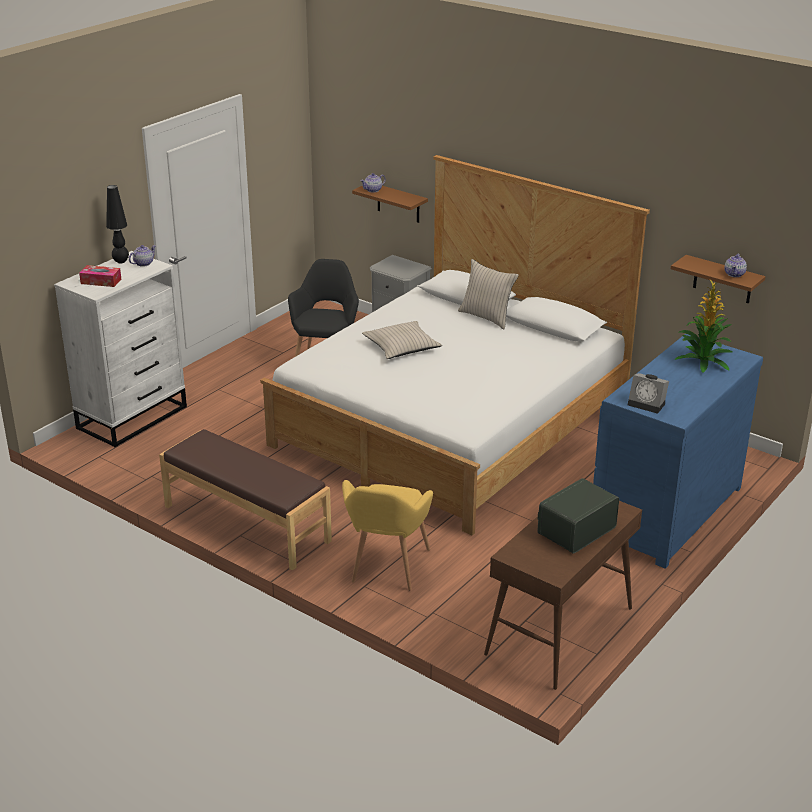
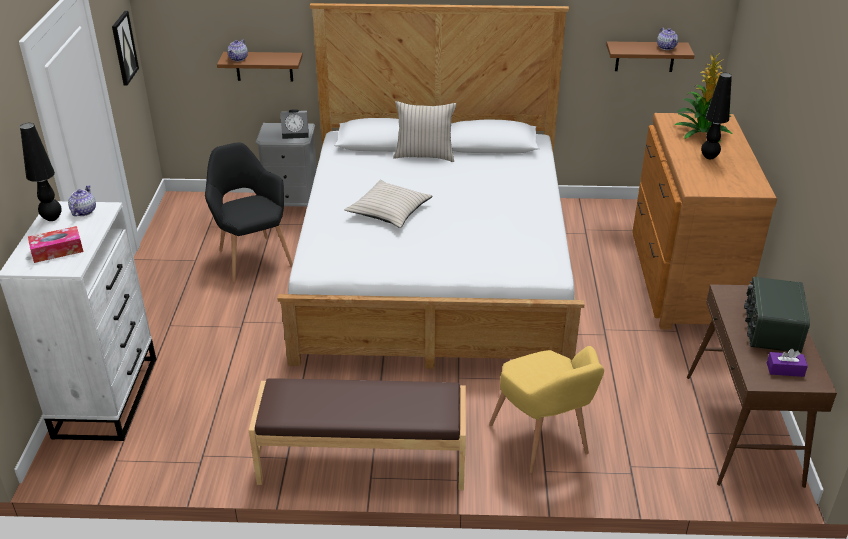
camera: 35 degrees left, 5 degrees up
(285, 159) = (124, 48): none -> picture
(542, 558) = (785, 369): none -> purple tissue box
(648, 404) = (721, 186): alarm clock -> alarm clock (296, 133)
(663, 511) = (682, 280): blue dresser -> brown dresser
(675, 381) = (709, 157): none -> black table lamp

